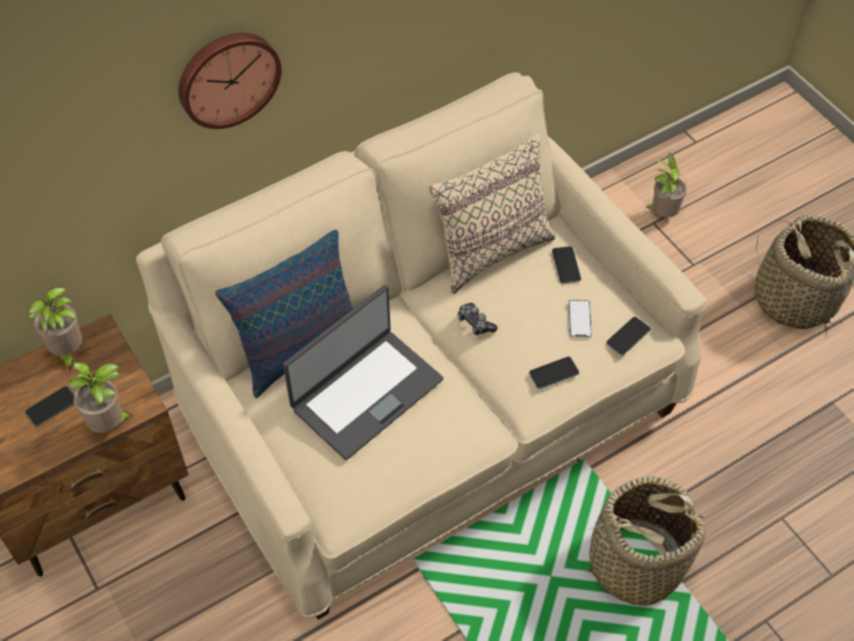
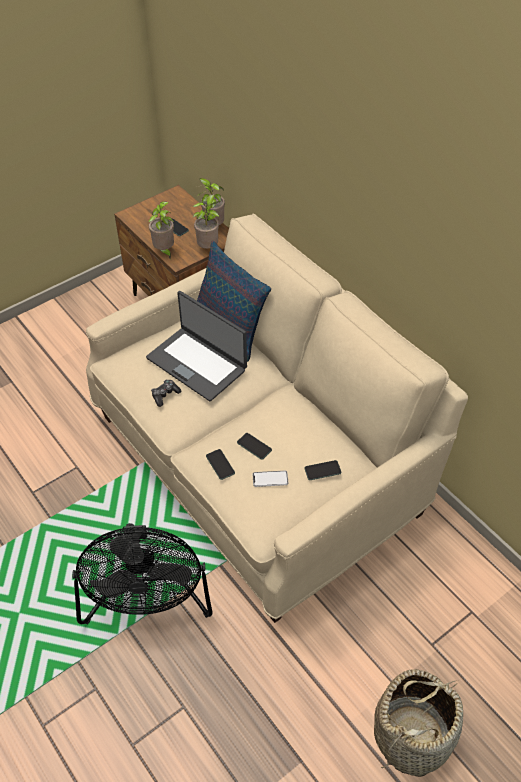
camera: 85 degrees right, 5 degrees down
(227, 77) = (318, 169): wall clock -> none
(475, 323) = (261, 418): game controller -> game controller (165, 395)
(493, 253) = (328, 426): beige pillow -> none
(628, 336) = (258, 512): phone -> phone (254, 446)
(634, 562) = (143, 596): basket -> black fan
(662, 213) = (484, 619): potted plant -> potted plant (209, 248)

